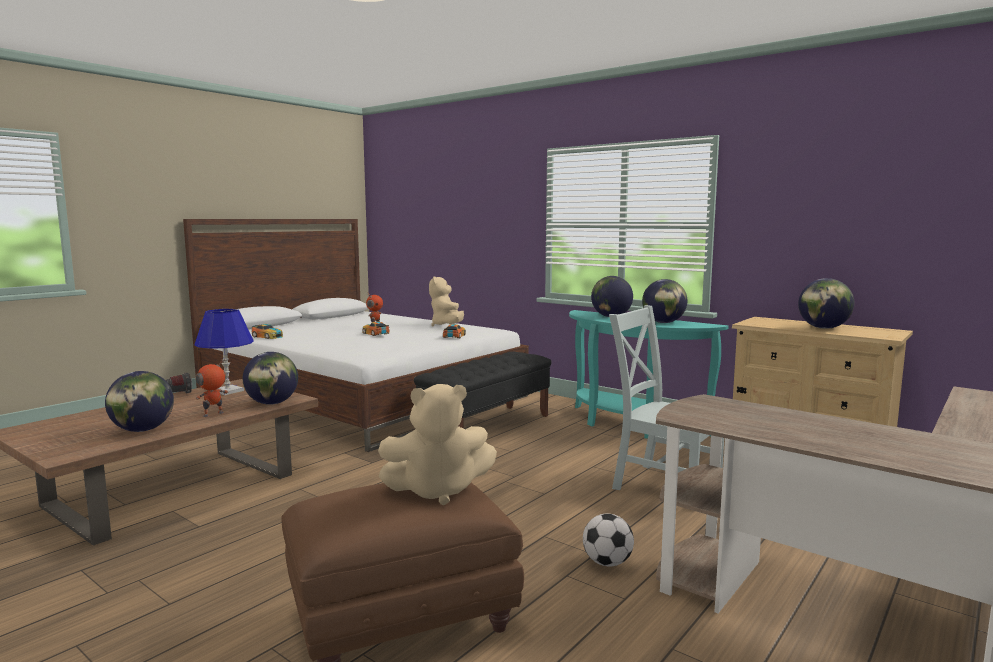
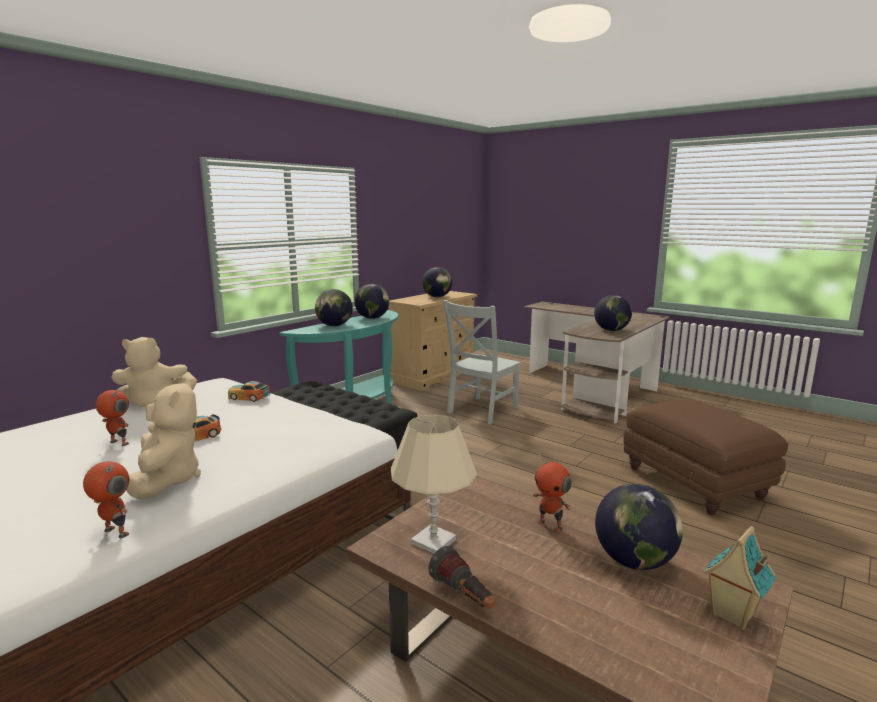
camera: 90 degrees left, 5 degrees up
(58, 445) = (731, 615): none -> toy house
(228, 391) = (433, 541): blue table lamp -> beige table lamp
(267, 336) = (114, 533): toy car -> toy robot
(272, 403) = (492, 495): globe -> globe (611, 330)
(438, 490) = (682, 405): beige plush toy -> beige plush toy (167, 480)
(607, 563) = (593, 432): football -> none

